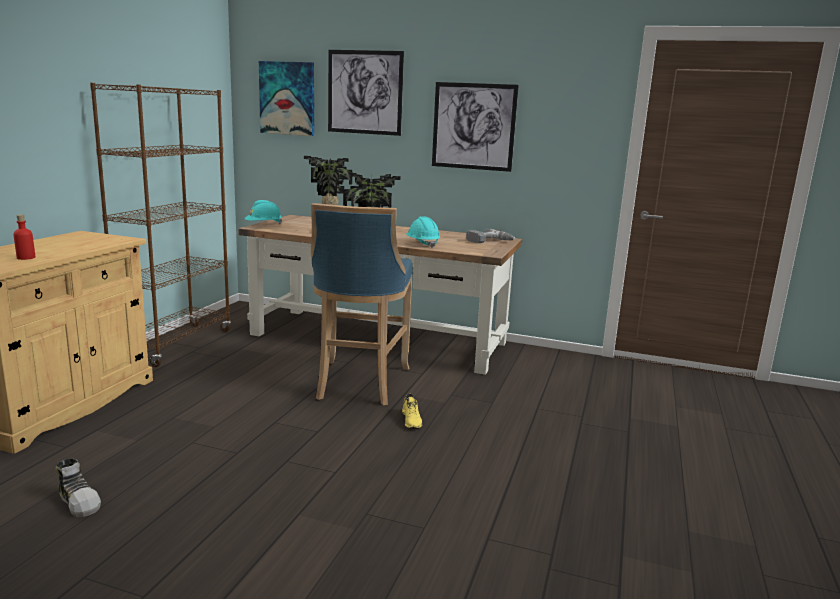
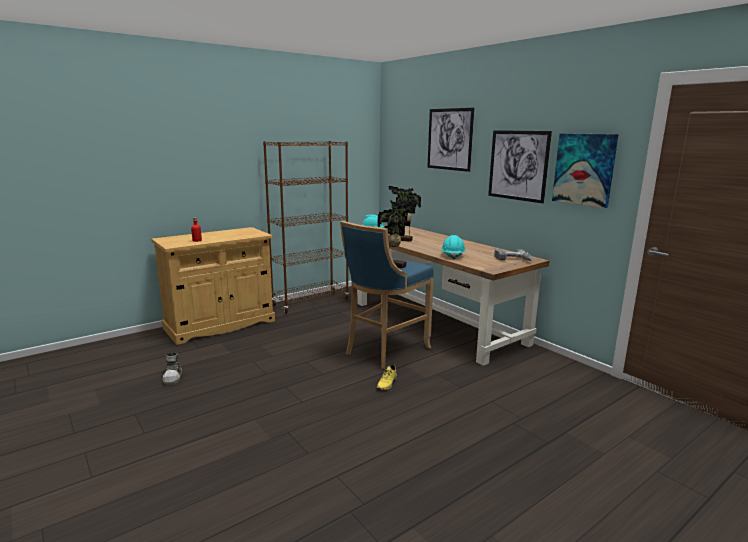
camera: 35 degrees right, 0 degrees up
(287, 98) = (407, 144): picture -> picture (584, 169)

